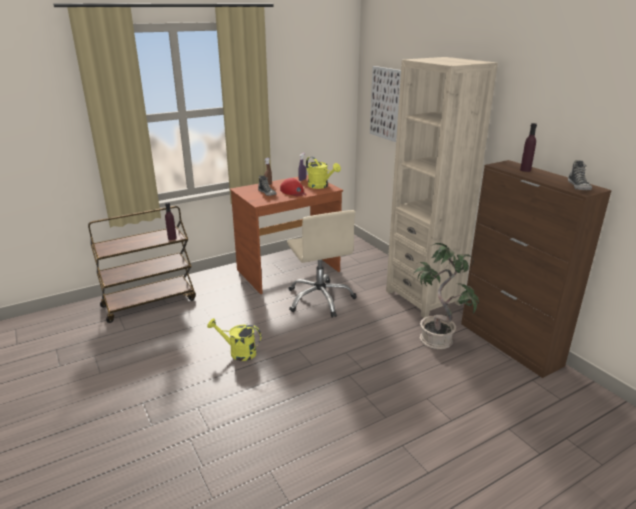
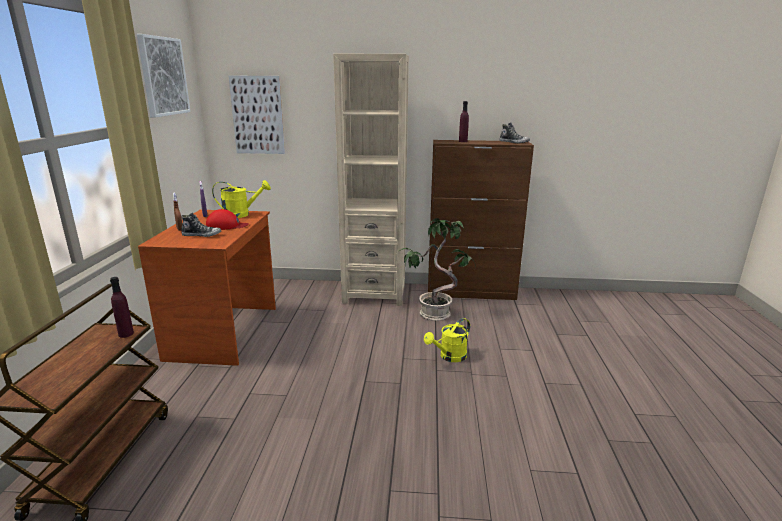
camera: 55 degrees left, 5 degrees down
(238, 352) = (324, 421): yellow watering can -> yellow watering can (449, 357)
(308, 67) = (163, 76): none -> picture
(320, 299) = (303, 336): beige office chair -> none

